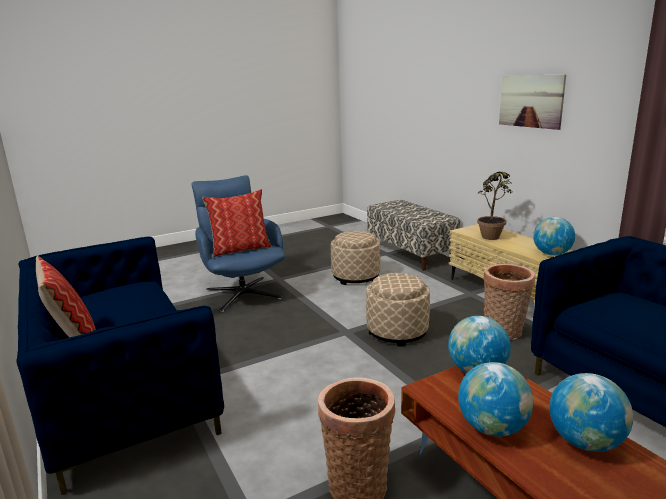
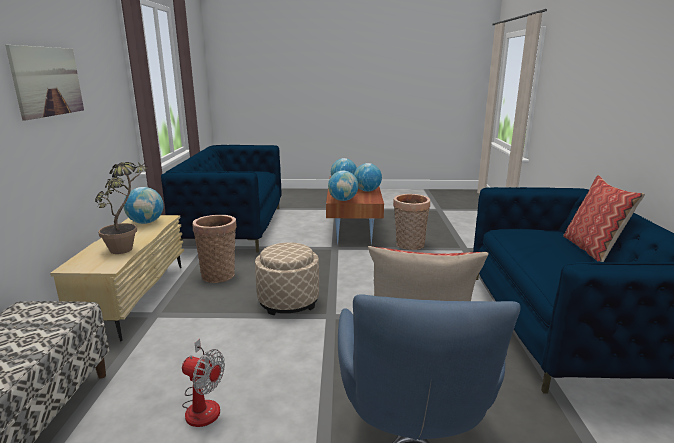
camera: 150 degrees left, 0 degrees up
(356, 277) = (203, 404): beige ottoman -> fan

